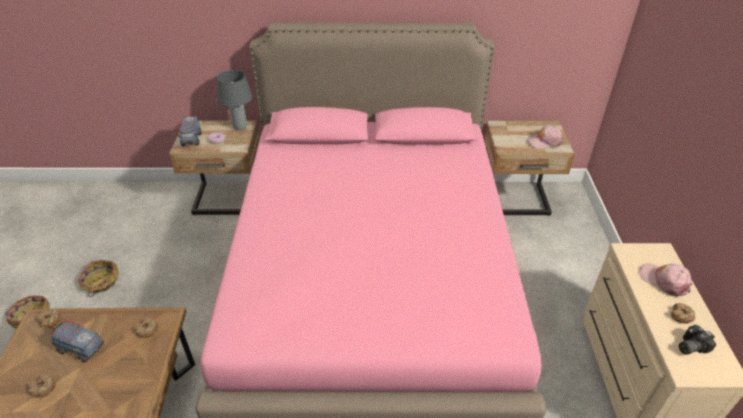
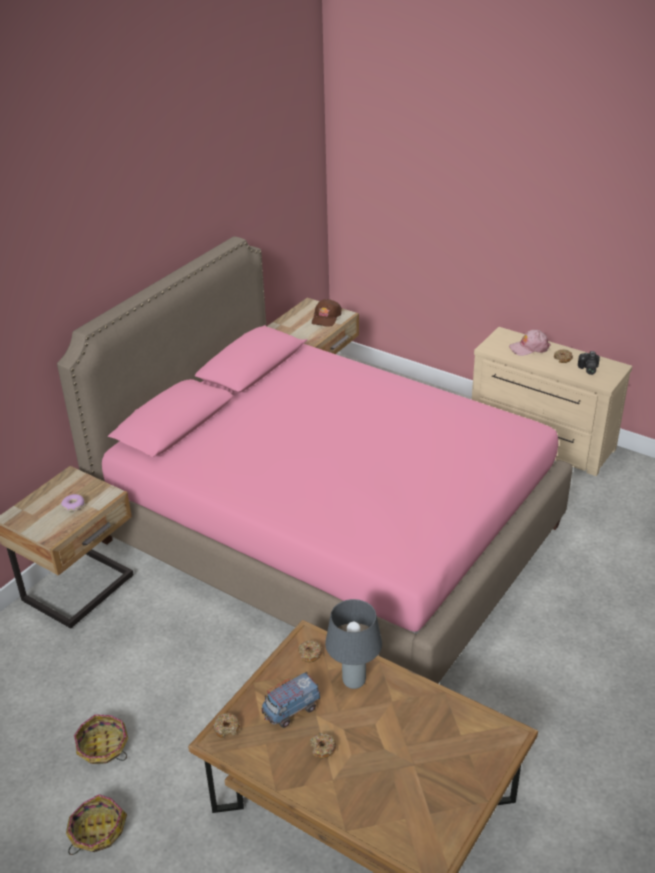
camera: 55 degrees left, 5 degrees down
(191, 140) = (46, 524): toy truck -> none
(240, 127) = (68, 481): grey table lamp -> grey table lamp (353, 681)
(544, 141) = (326, 318): pink cap -> brown cap

